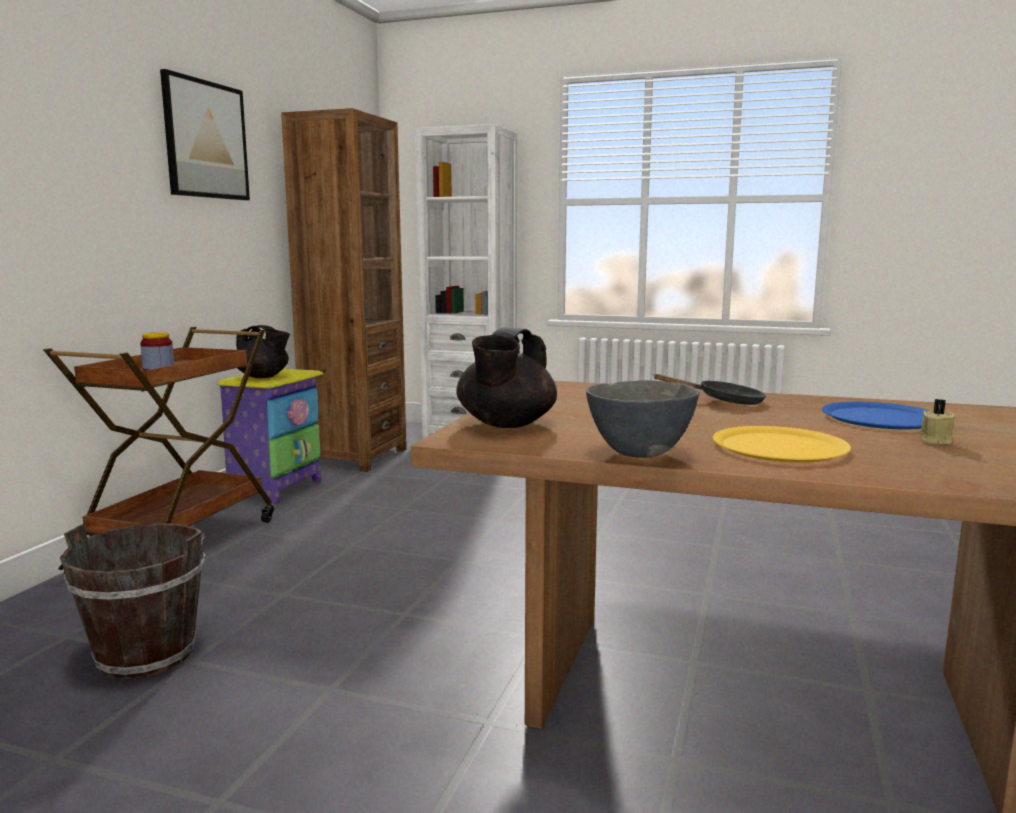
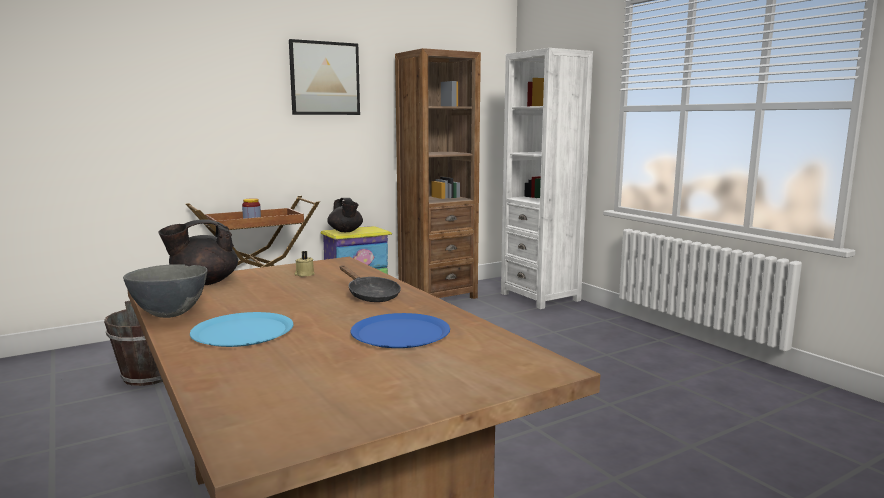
camera: 40 degrees right, 0 degrees up
(779, 447) = (243, 331): yellow plate -> blue plate
(933, 441) = (340, 357): beige candle -> beige candle (304, 274)

